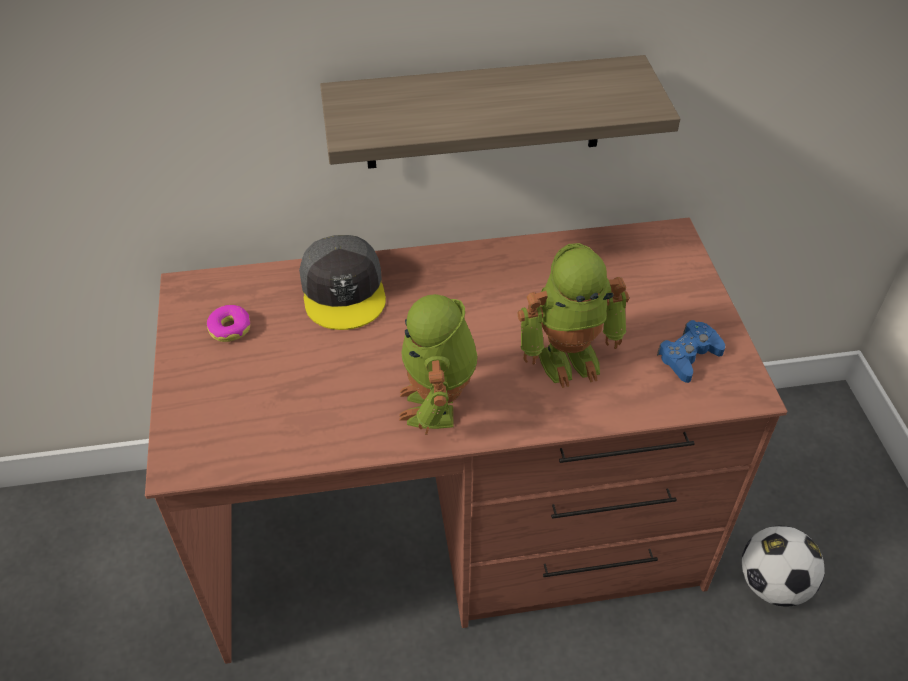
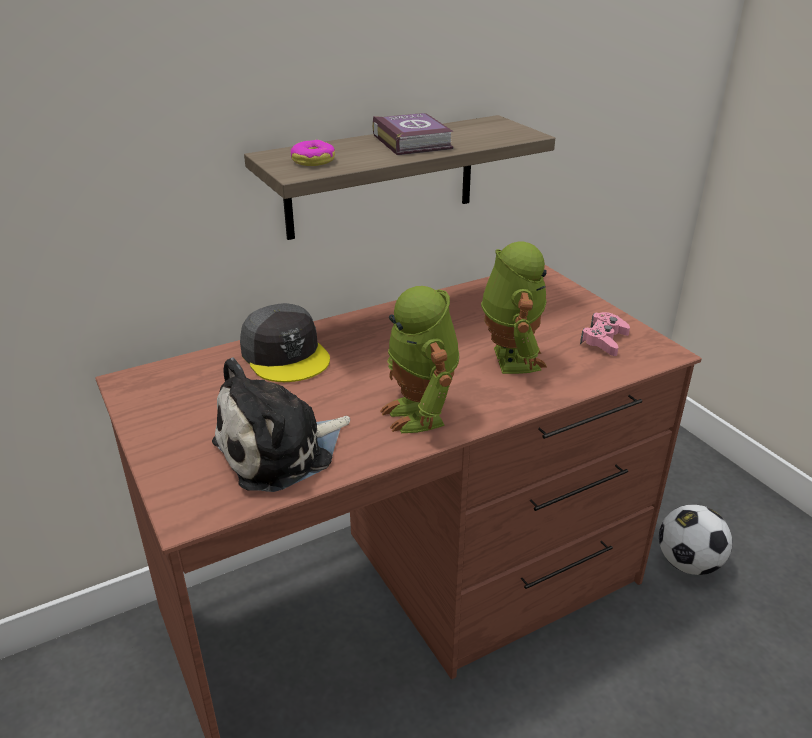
camera: 20 degrees left, 15 degrees down
(230, 328) = (188, 401): donut -> donut (313, 161)
(286, 414) = (281, 451): none -> plush toy
(509, 95) = (412, 141): none -> book
(568, 356) = (510, 359): toy robot -> toy robot turned 60 degrees counterclockwise
(688, 356) = (604, 340): blue game controller -> pink game controller

